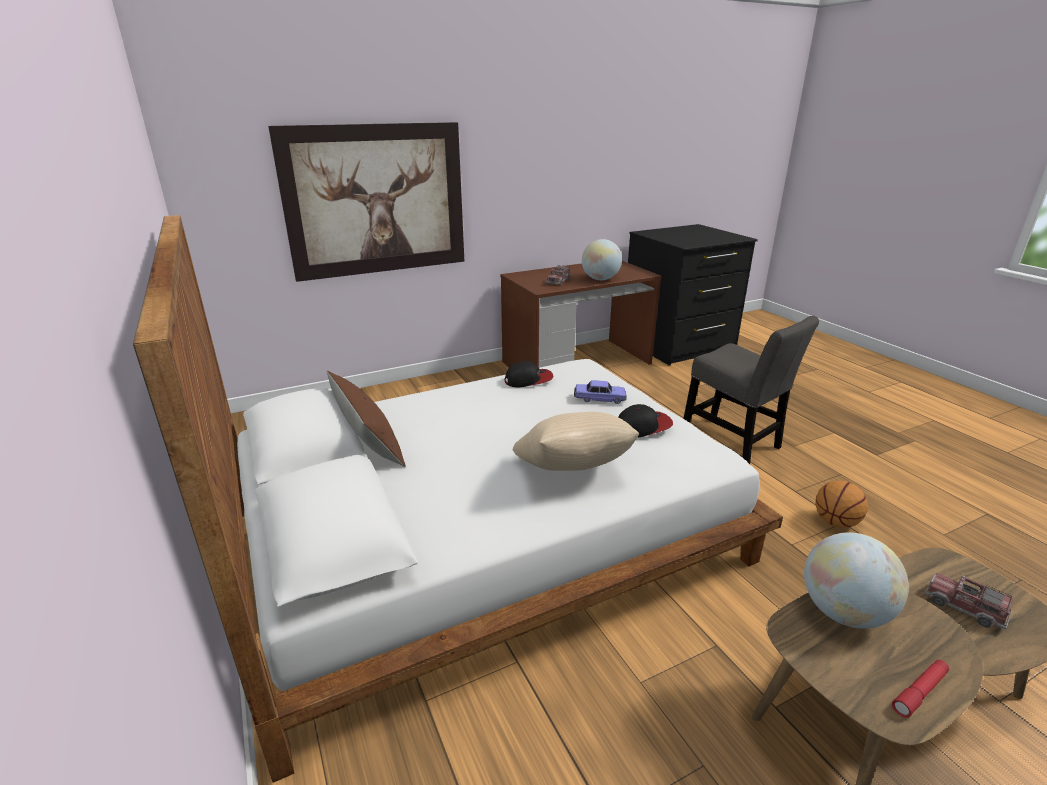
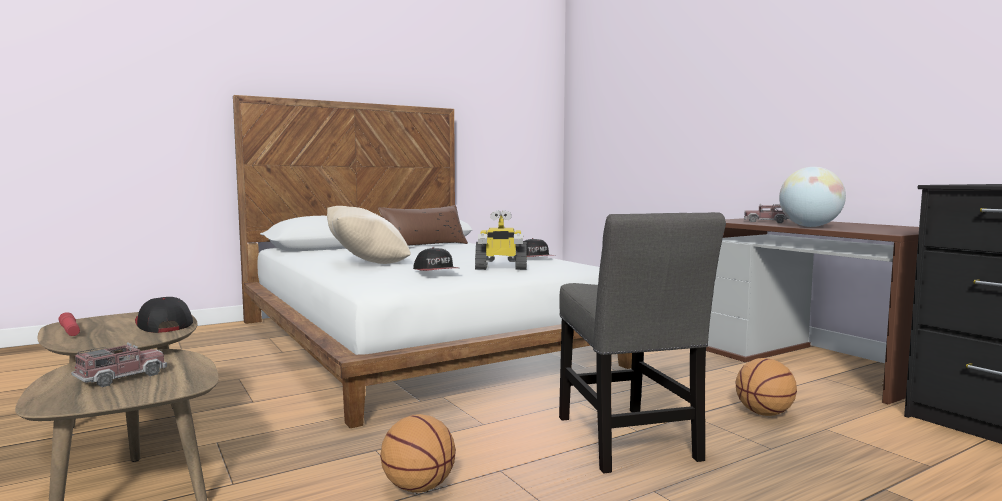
camera: 85 degrees right, 20 degrees down
(376, 200) = (664, 128): picture -> none
(599, 398) = (500, 268): toy car -> toy robot
(674, 397) = (763, 413): none -> basketball
(733, 444) = (628, 442): grey chair -> grey chair turned 60 degrees counterclockwise
(843, 612) = (163, 324): globe -> cap

